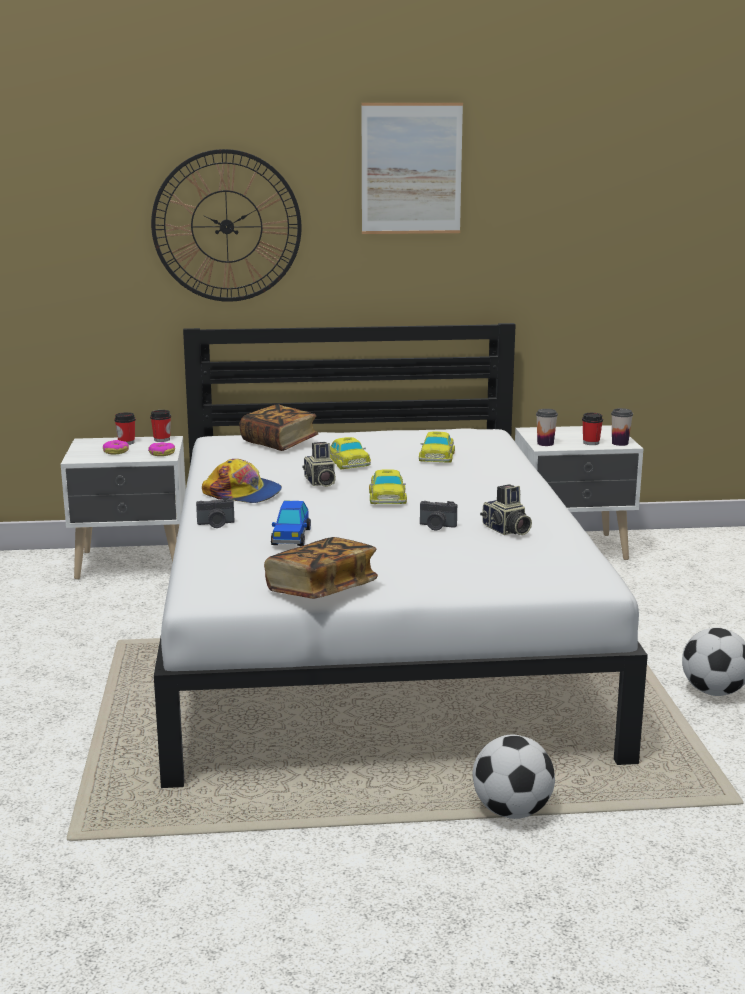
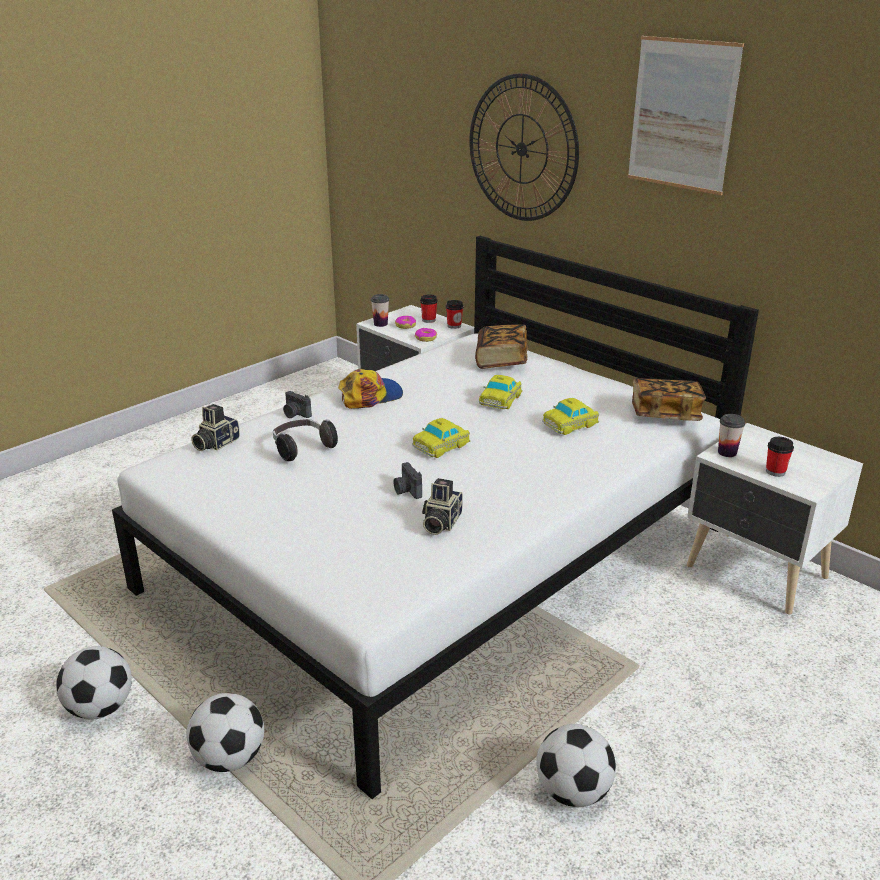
camera: 50 degrees right, 10 degrees up
(243, 493) = (370, 396): cap -> cap turned 105 degrees counterclockwise
(291, 537) = (302, 448): toy car -> headphones
(319, 482) = (434, 409): camera -> camera (215, 443)
(321, 590) = (212, 502): book -> book (665, 414)
(346, 858) = (101, 708): none -> football
(620, 443) = (805, 485): cup -> cup (380, 324)

